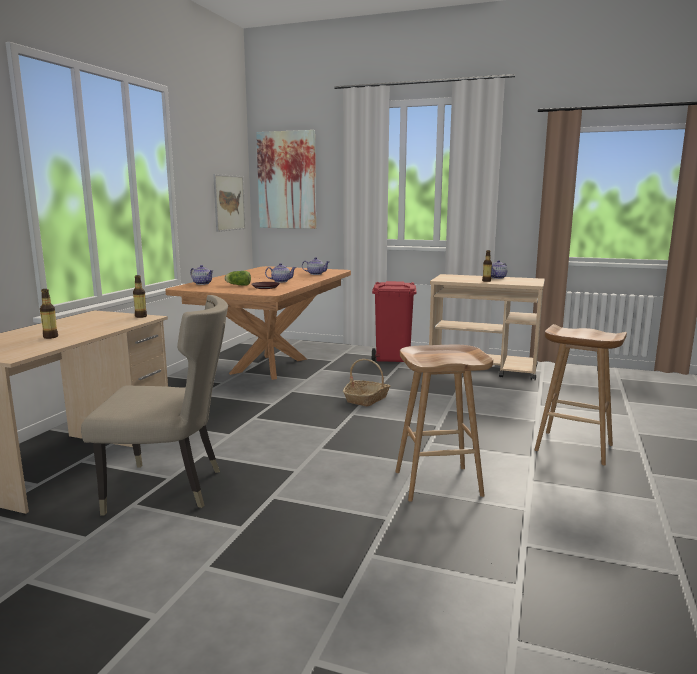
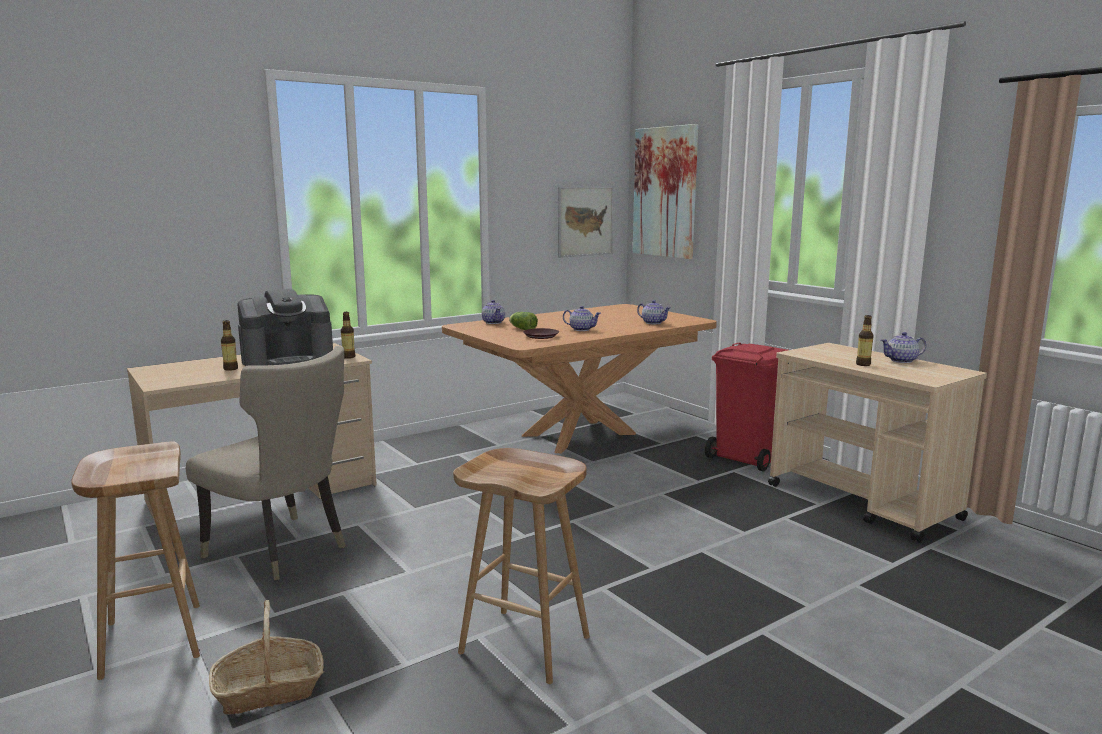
camera: 35 degrees right, 0 degrees up
(89, 325) = (288, 360): none -> coffee machine
(367, 399) = (621, 506): basket -> basket (269, 689)
(572, 447) = (794, 667): brown stool -> brown stool (151, 639)

